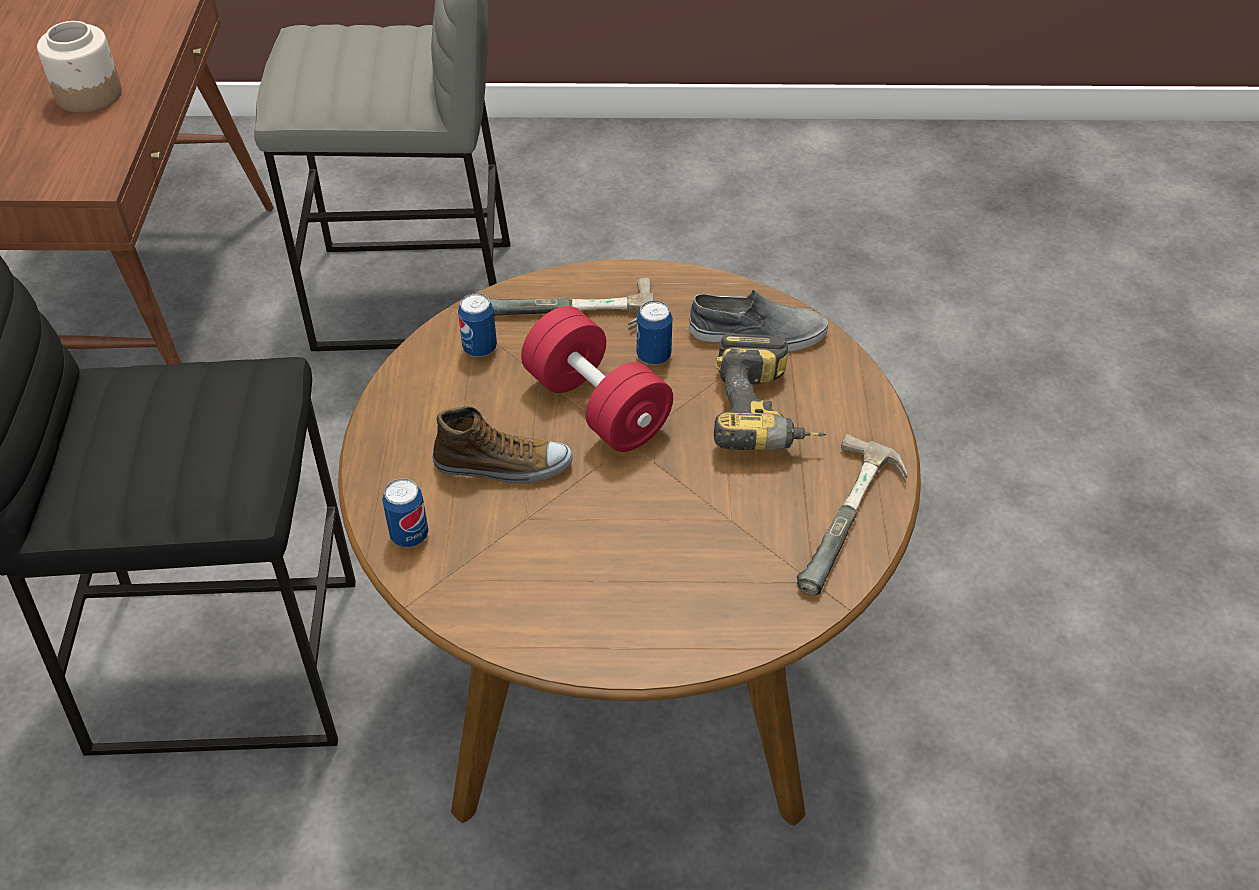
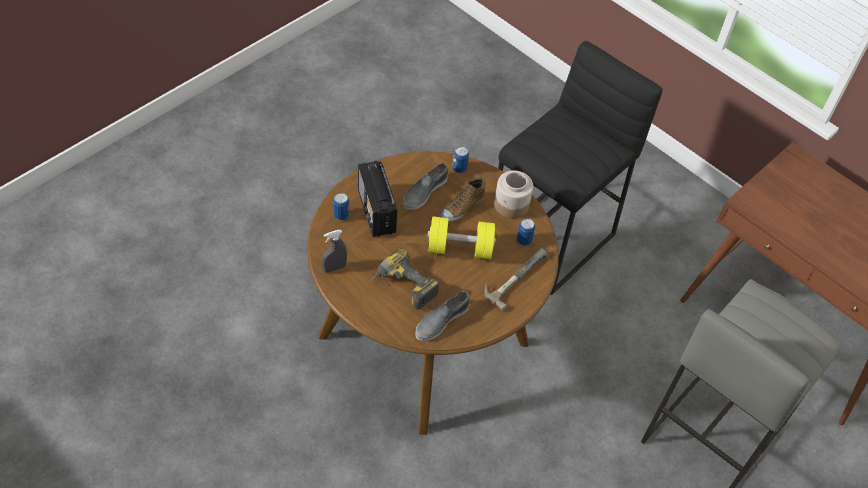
camera: 130 degrees right, 5 degrees up
(90, 94) = (822, 235): jar -> jar (511, 205)
(530, 541) = (424, 191): none -> grey shoe
(597, 406) = (460, 248): red dumbbell -> yellow dumbbell
(653, 356) = (465, 282): can -> can (341, 215)
(666, 567) = (376, 212): none -> radio
(855, 522) = (334, 268): hammer -> grey spray bottle

